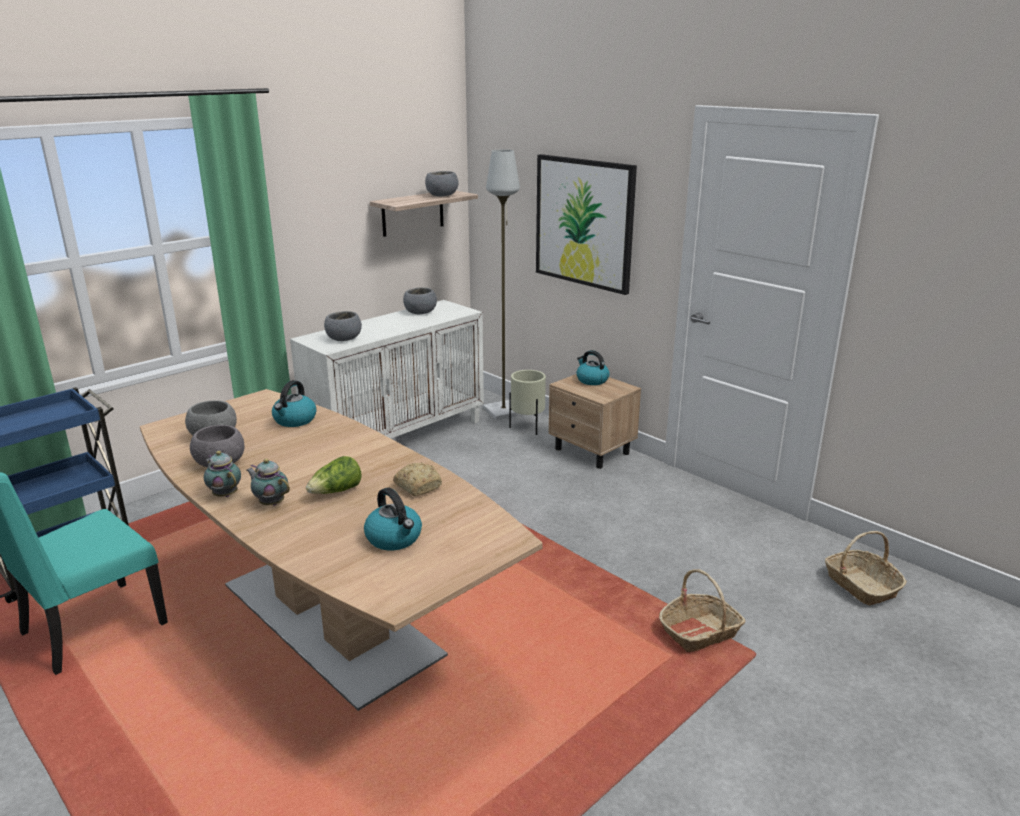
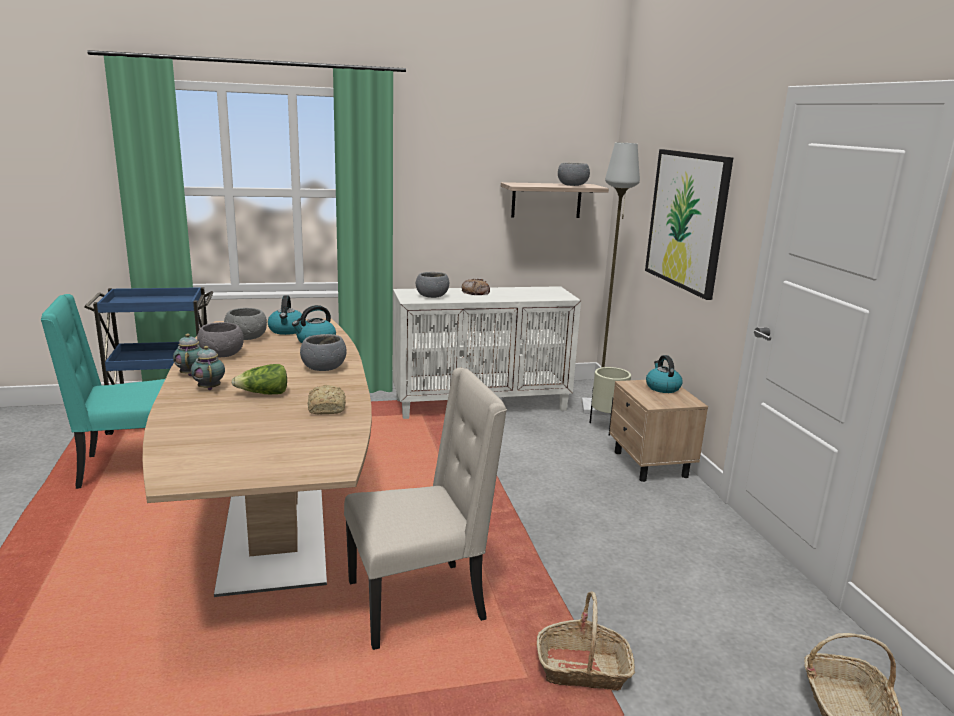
camera: 30 degrees right, 5 degrees down
(377, 324) = (475, 292): none -> bread
(394, 538) = (249, 437): kettle -> kettle (287, 330)
(420, 312) = (524, 291): grey bowl -> grey bowl (324, 368)
(537, 635) = (419, 601): none -> beige chair

